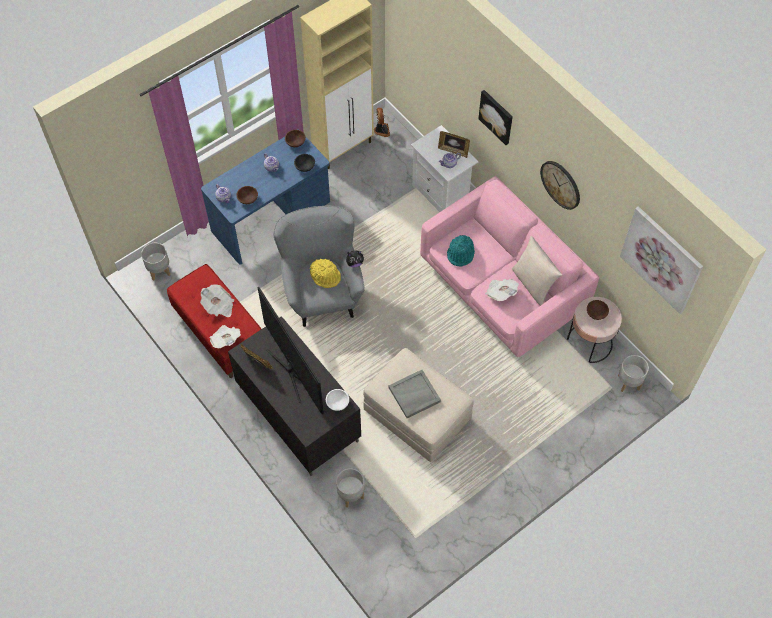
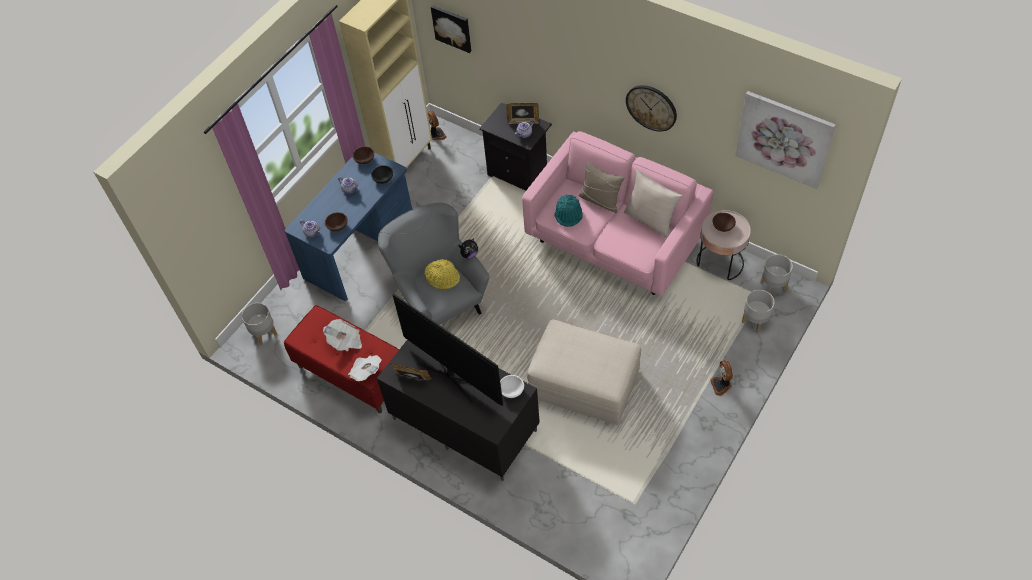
camera: 15 degrees left, 5 degrees down
(351, 495) = (551, 485): grey planter -> grey planter (755, 321)
(414, 395) = (581, 360): grey tray -> none
(442, 193) = (519, 173): white nightstand -> black nightstand
(495, 250) = (600, 200): none -> beige pillow
(497, 116) = (563, 65): picture -> picture (452, 27)
(501, 293) = (623, 237): newspaper -> none
(539, 458) = (721, 385): none -> fan

